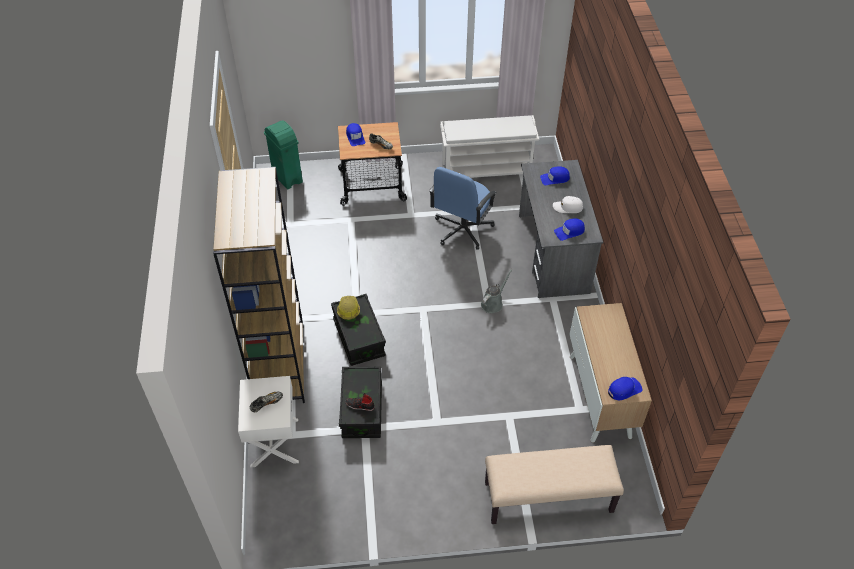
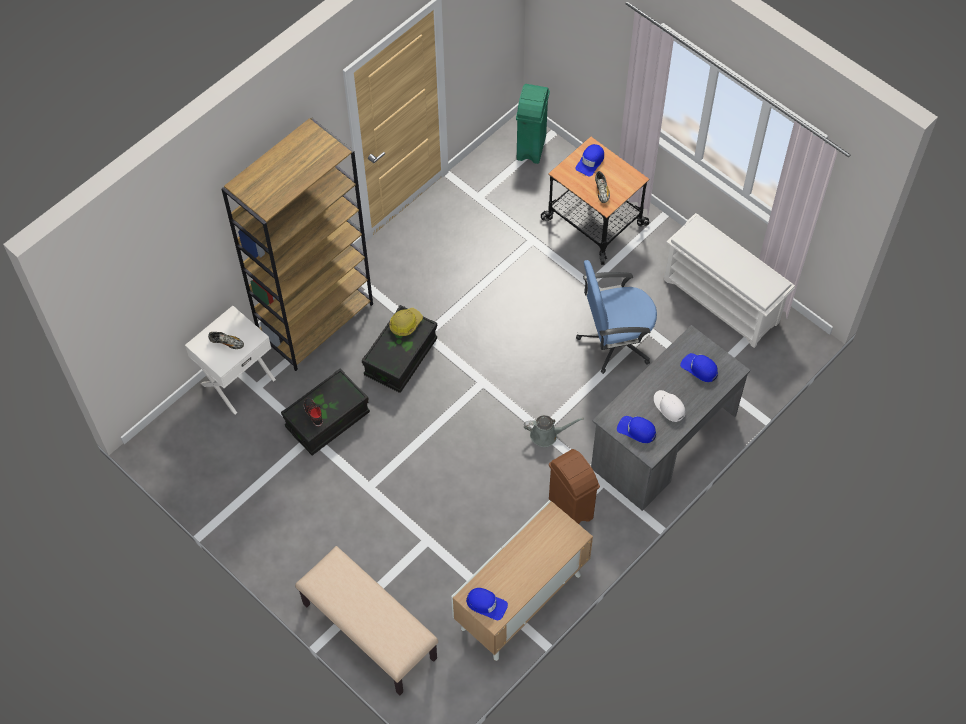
camera: 50 degrees right, 10 degrees up
(557, 326) = (570, 509): none -> brown trash can

